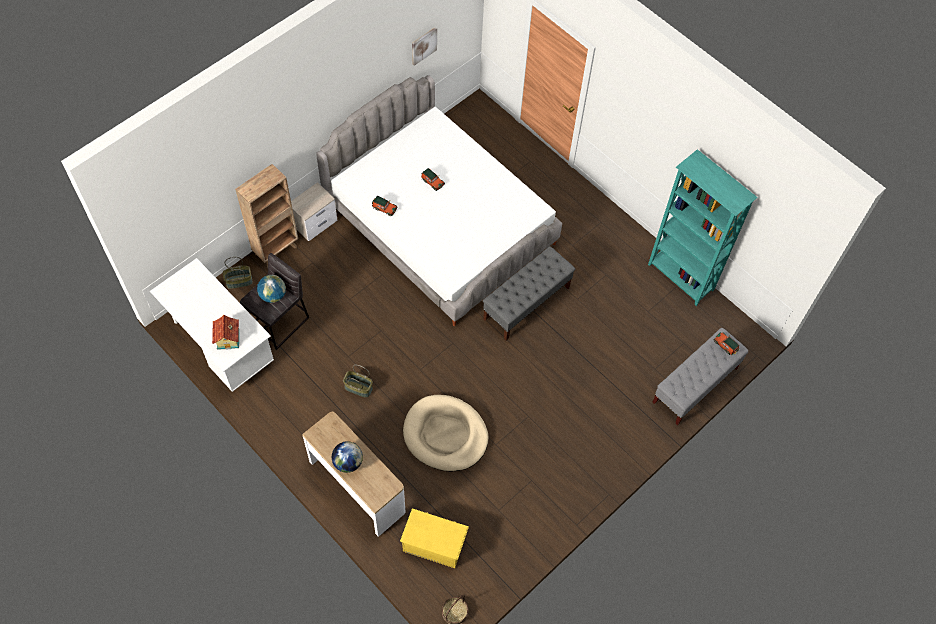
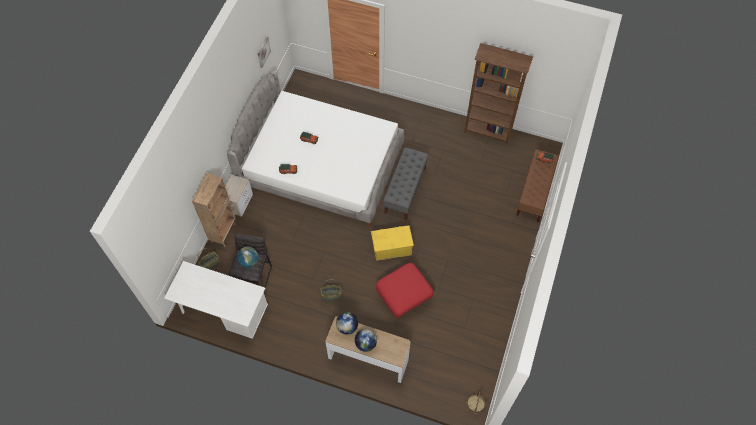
camera: 25 degrees left, 0 degrees up
(229, 339) = (238, 303): toy house -> none
(338, 431) = (347, 327): none -> globe
(434, 543) = (437, 368): yellow storage box -> yellow storage box (391, 247)
(445, 435) = (404, 297): beige dog bed -> red ottoman
(680, 278) = (488, 132): turquoise bookcase -> brown bookcase
(695, 385) = (534, 193): grey bench -> brown bench

